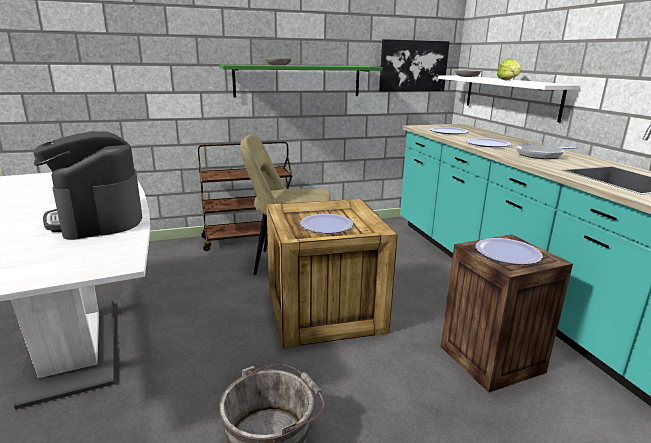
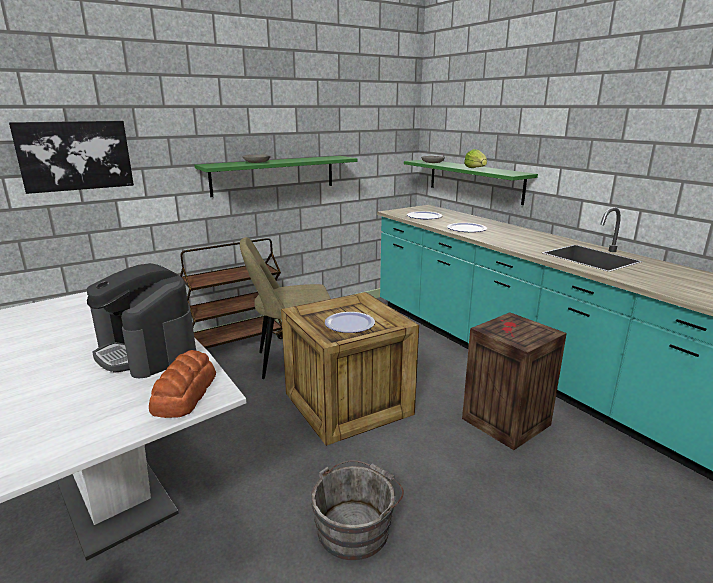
camera: 15 degrees left, 0 degrees up
(91, 258) = (184, 394): none -> bread
(413, 66) = (379, 152): picture -> picture (75, 155)
(507, 253) = (515, 330): plate -> none
(510, 96) = (474, 180): white shelf -> green shelf
(541, 155) = (516, 237): frying pan -> none

